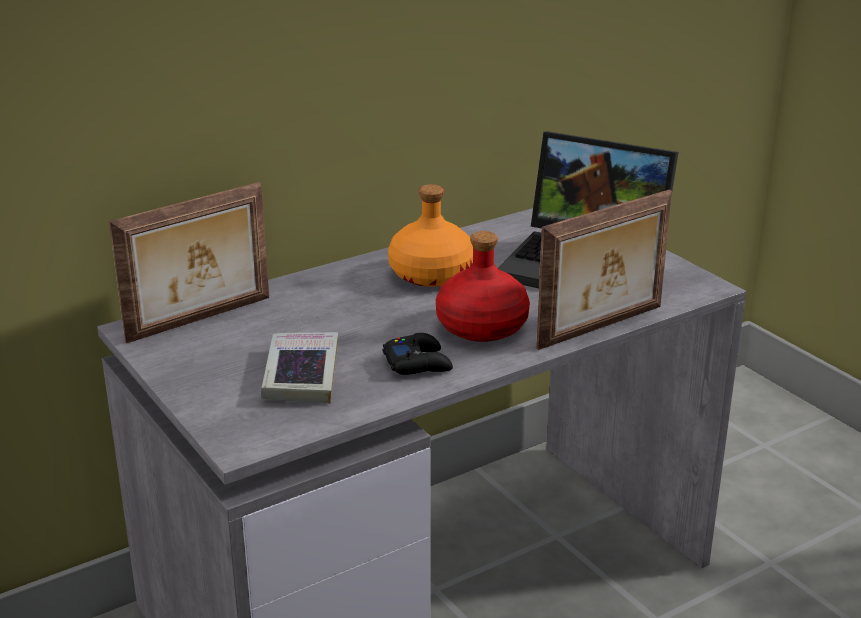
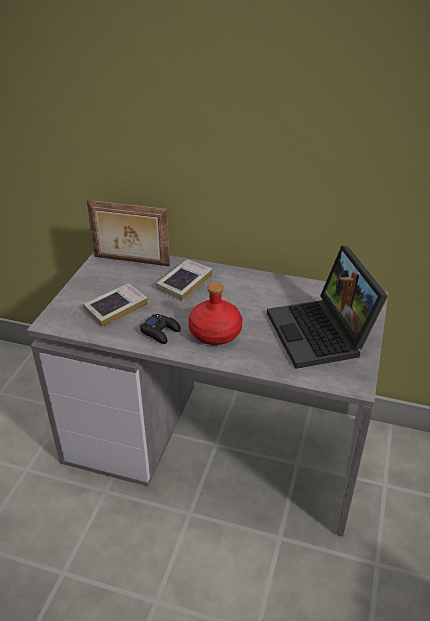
camera: 50 degrees right, 10 degrees up
(331, 303) = (184, 283): none -> book
(430, 274) = (246, 293): orange bottle -> none
(602, 328) = (261, 369): picture frame -> none

